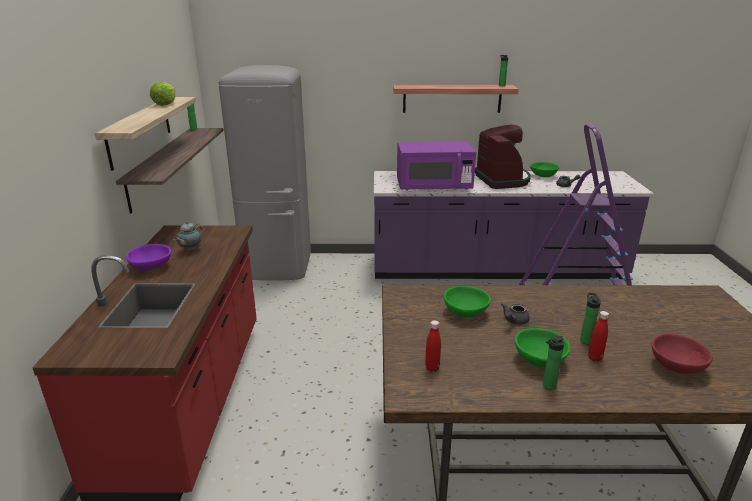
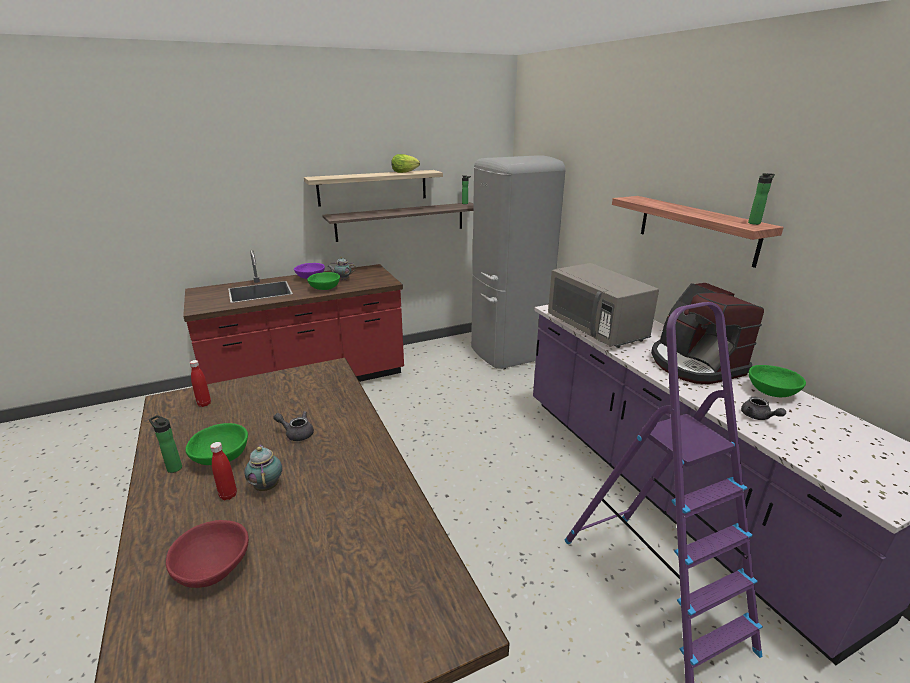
camera: 65 degrees right, 0 degrees up
(433, 187) = (596, 329): purple microwave -> grey microwave
(465, 312) = (305, 404): green bowl -> green bowl (324, 289)
(502, 180) = (694, 364): coffee machine -> coffee machine turned 105 degrees clockwise
(585, 339) = (267, 485): bottle -> teapot

